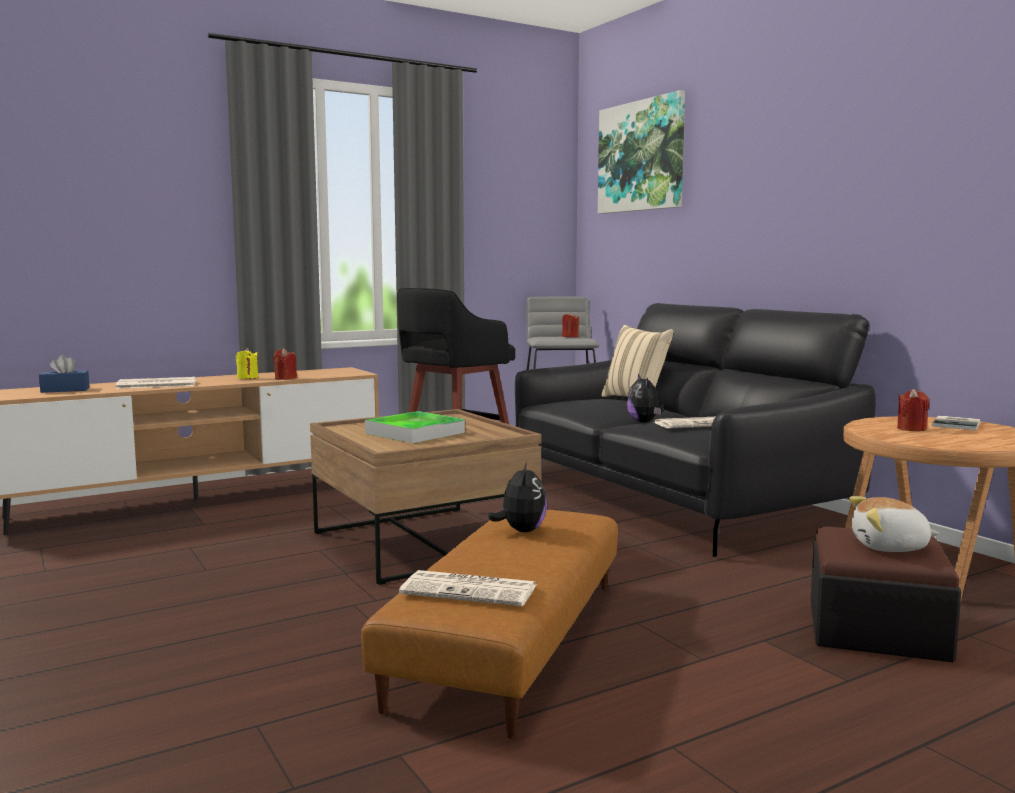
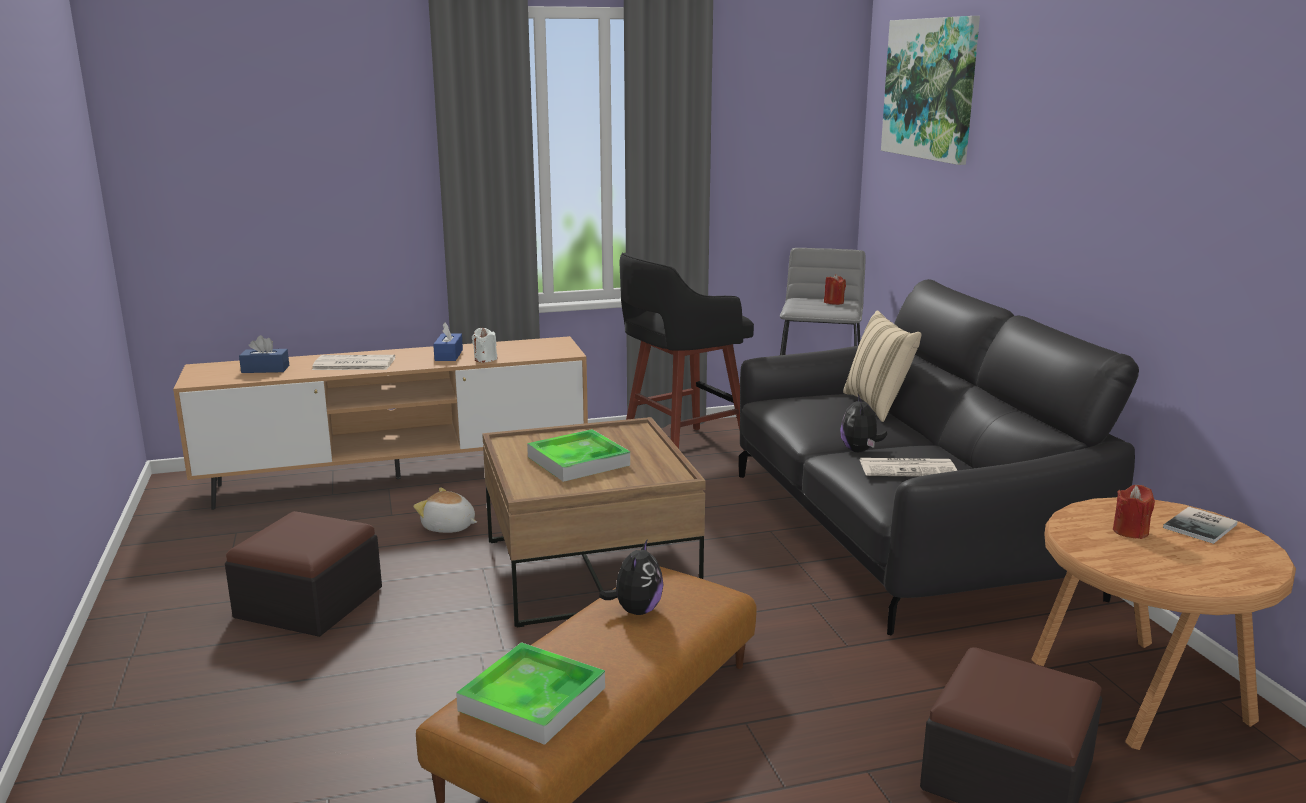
camera: 15 degrees right, 10 degrees up
(151, 588) = (309, 602): none -> ottoman
(247, 378) = (448, 355): yellow candle -> blue tissue box
(285, 378) = (485, 359): red candle -> white candle
(471, 590) = (532, 699): newspaper -> tray
(890, 547) = (1021, 698): plush toy -> plush toy (448, 527)

